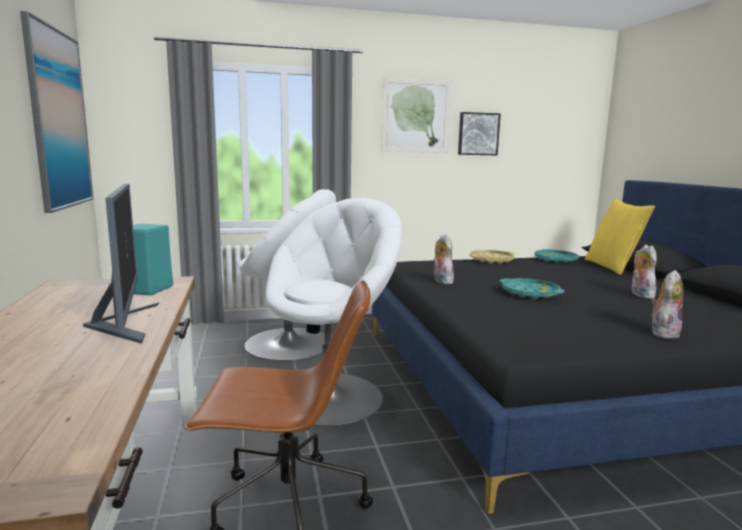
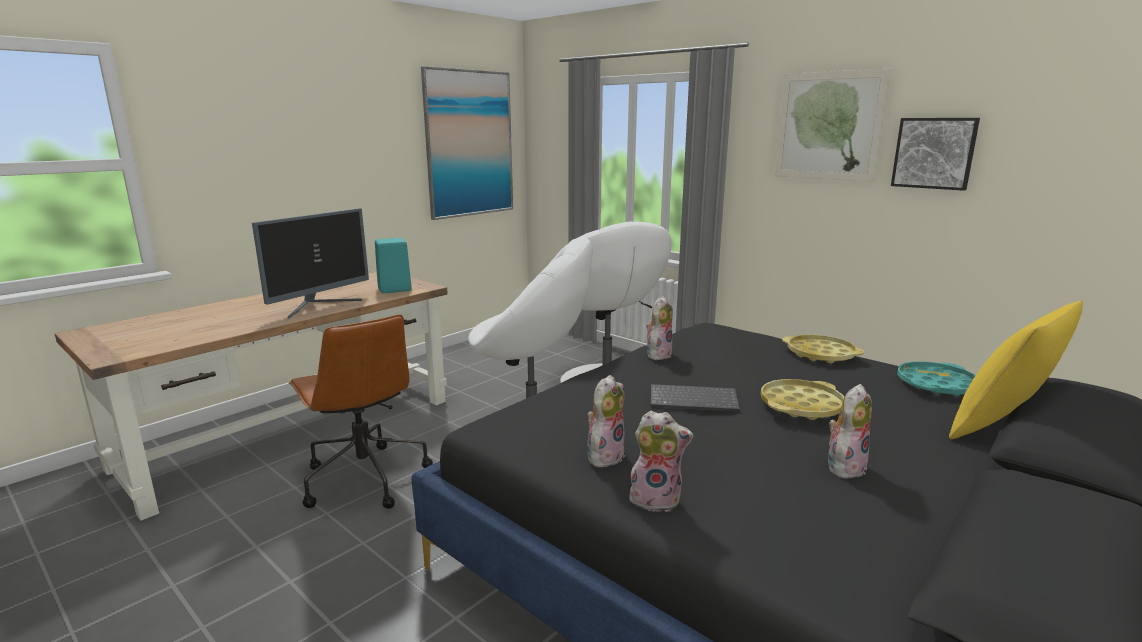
camera: 55 degrees right, 5 degrees up
(530, 293) = (694, 399): turquoise tray -> keyboard
(564, 280) = (801, 406): none -> yellow tray
(596, 329) = (604, 455): none -> plush toy

